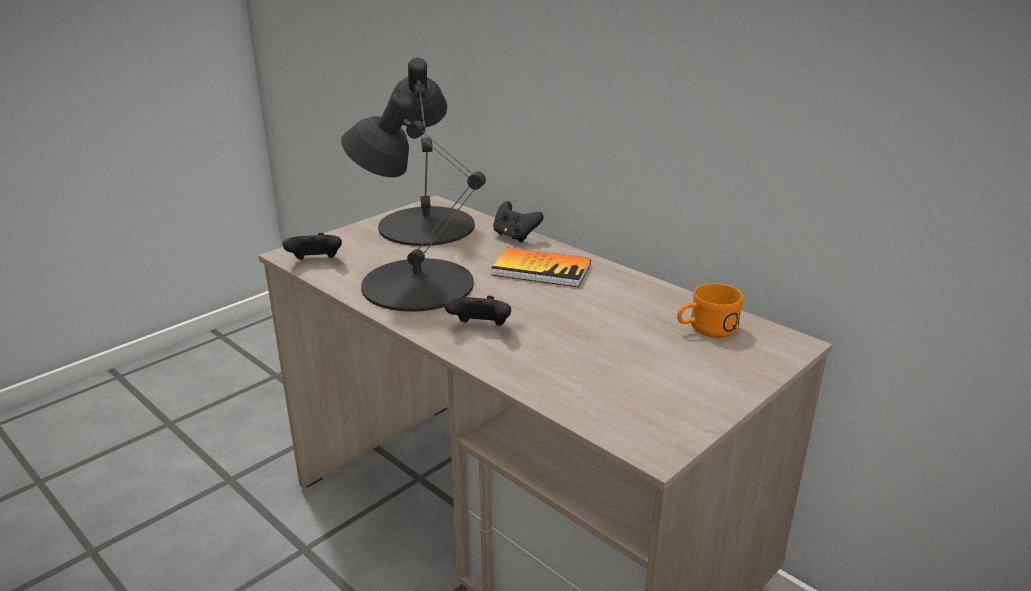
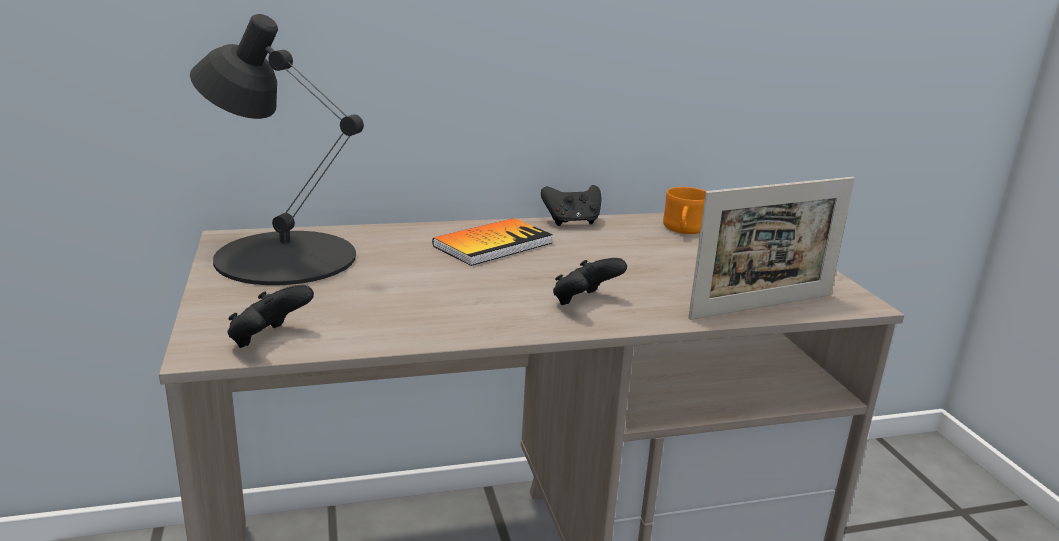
camera: 60 degrees left, 5 degrees down
(416, 284) = (435, 302): black table lamp -> none
(515, 236) = (396, 231): black game controller -> black game controller (572, 222)
(573, 400) = (762, 306): none -> picture frame

